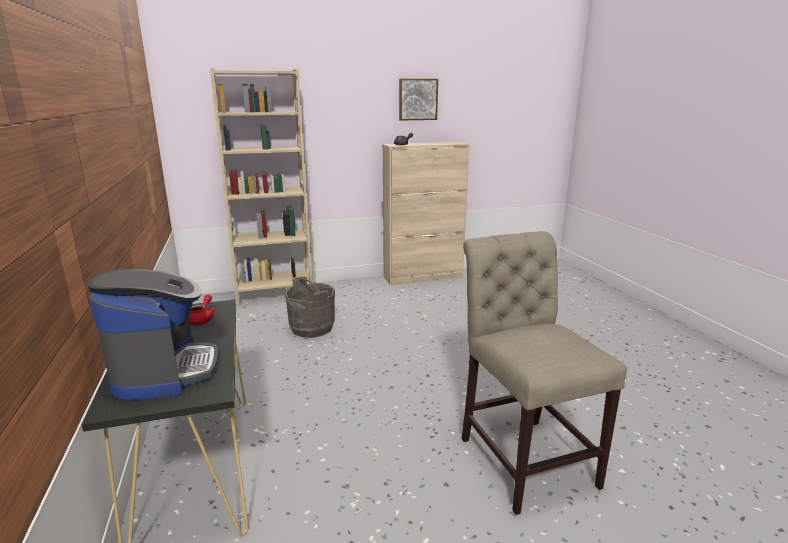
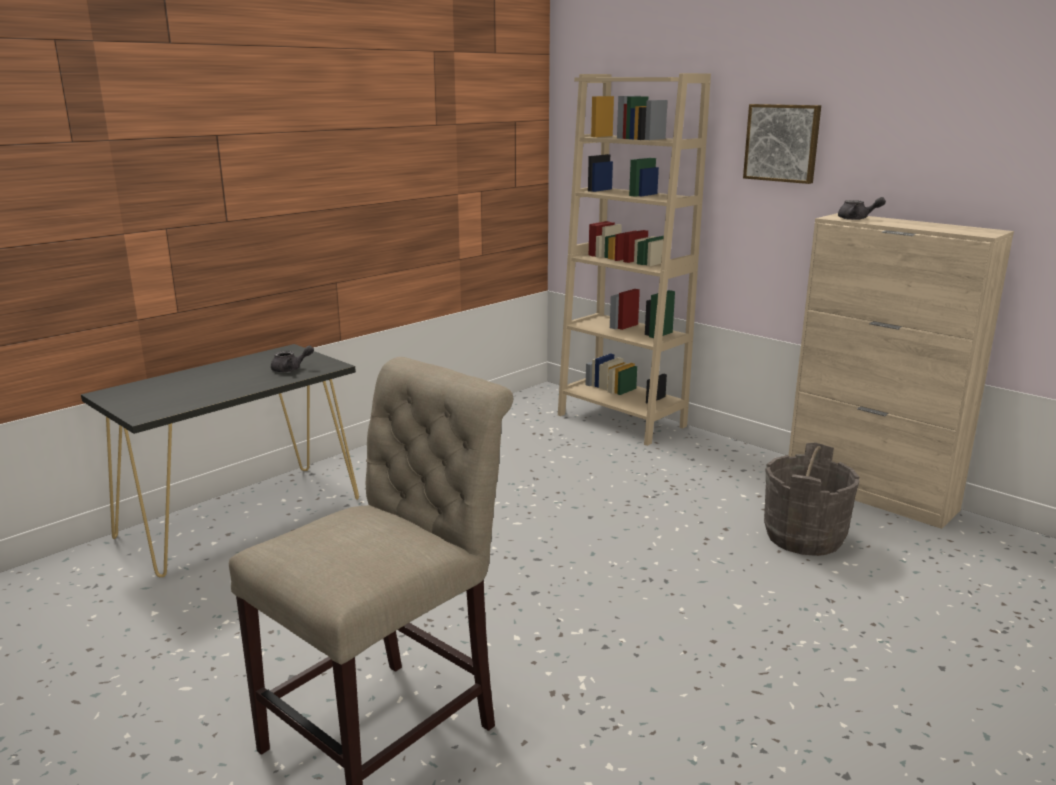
camera: 60 degrees right, 0 degrees up
(165, 371) = (174, 390): coffee machine -> none
(201, 319) = (291, 369): red teapot -> grey teapot
(312, 328) = (565, 473): grey bucket -> grey bucket (803, 537)
(417, 99) = (926, 130): picture -> picture (782, 143)

